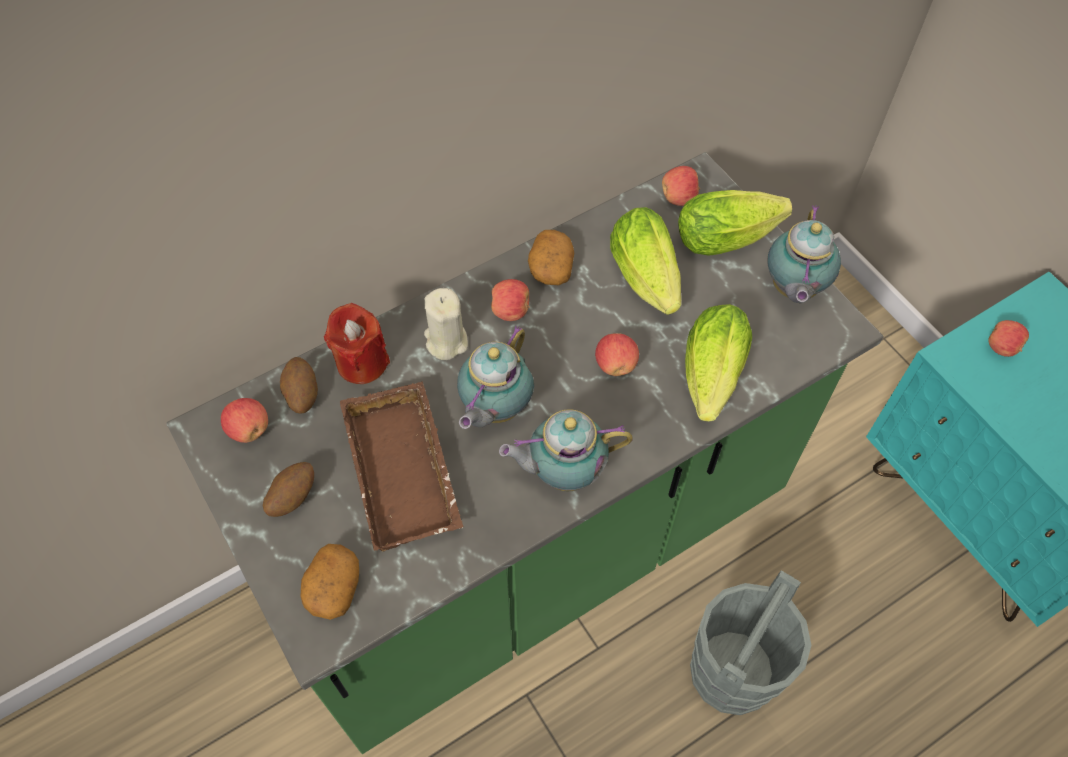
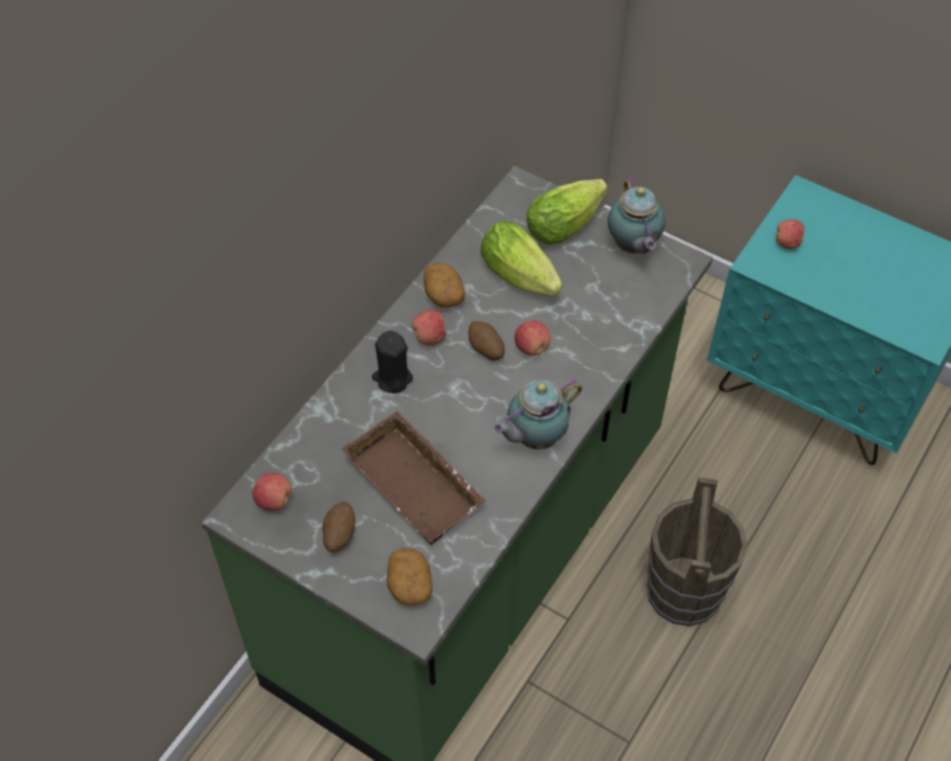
camera: 25 degrees left, 5 degrees down
(302, 395) = (301, 460): potato -> potato (486, 350)
(362, 362) = (334, 418): red candle -> none
(446, 341) = (392, 378): beige candle -> black candle
(494, 409) = (458, 413): teapot -> none
(679, 197) = (513, 207): apple -> none
(710, 380) = (607, 333): lettuce -> none
(733, 670) = (684, 590): grey bucket -> brown bucket

